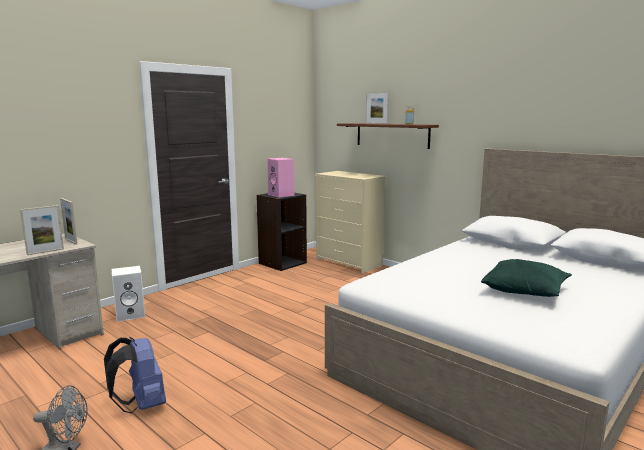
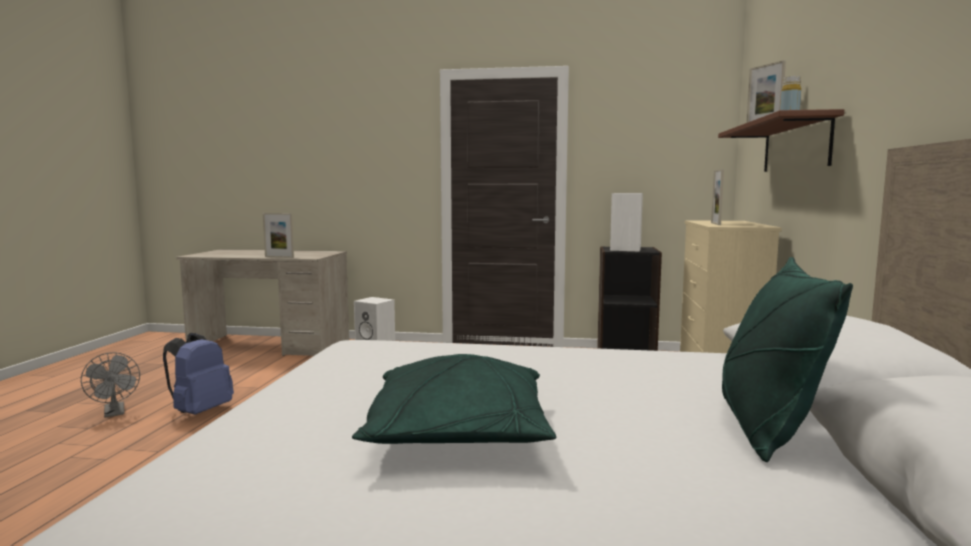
camera: 55 degrees right, 5 degrees down
(71, 241) = (319, 255): picture frame -> picture frame (715, 224)
(281, 195) = (626, 249): pink speaker -> white speaker
(544, 259) = (766, 429): none -> green pillow

